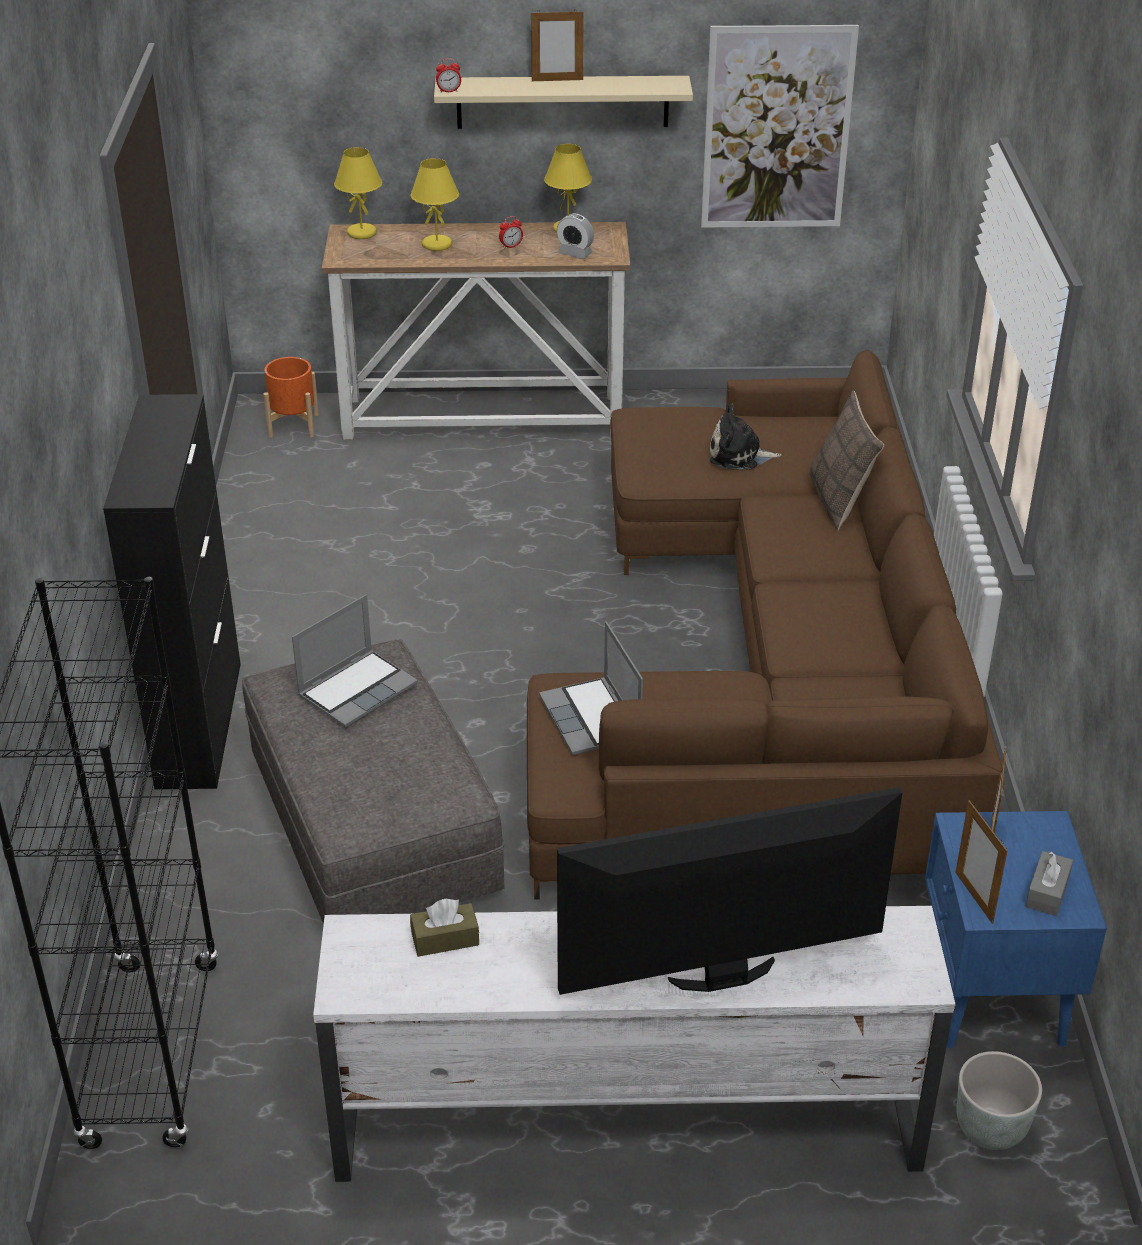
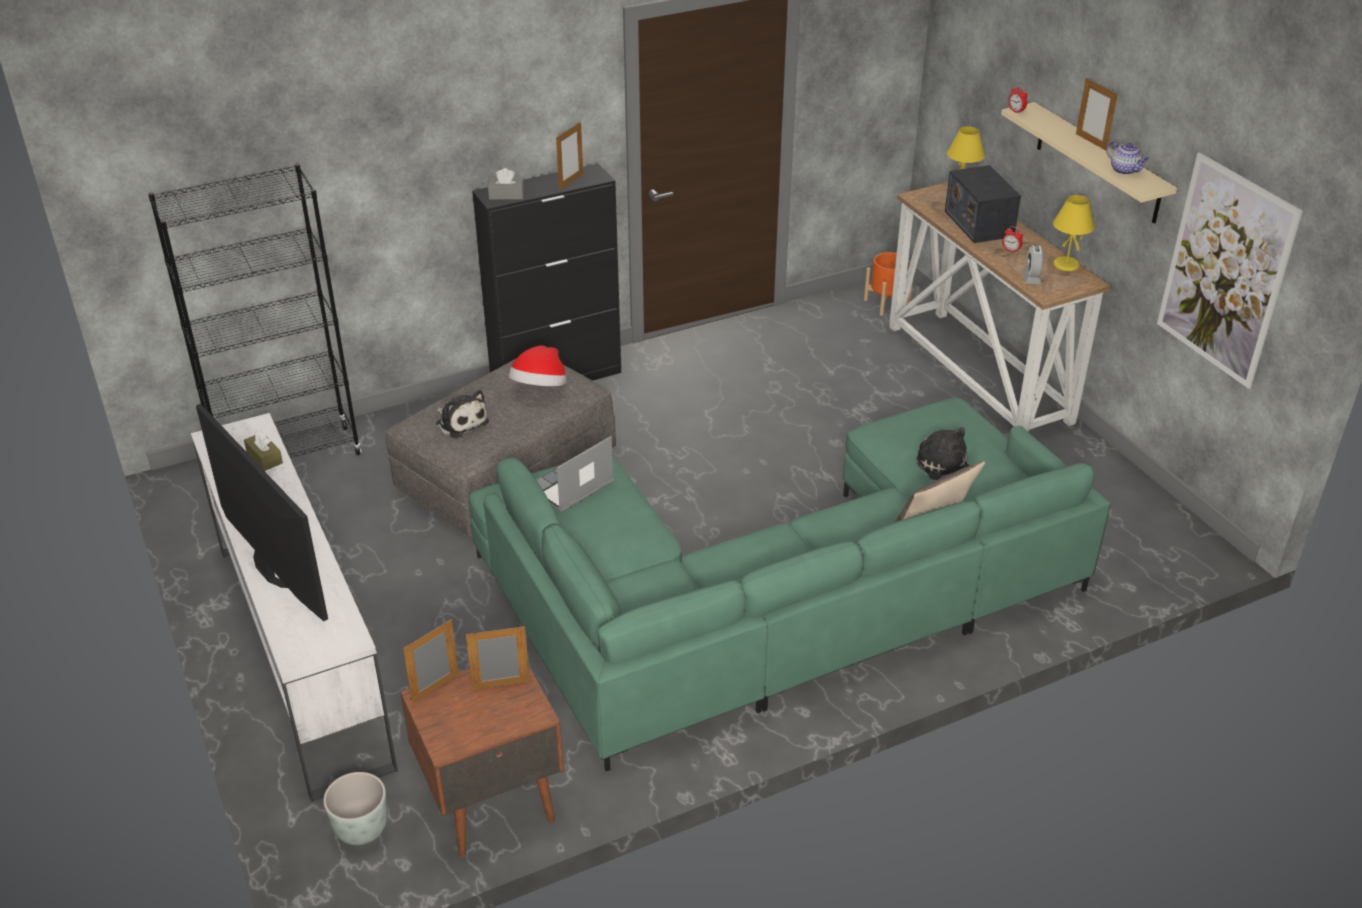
camera: 65 degrees right, 0 degrees up
(170, 426) = (571, 181): none -> picture frame
(357, 689) = (539, 389): laptop -> hat
(374, 779) = (461, 422): none -> plush toy
(437, 244) = (978, 223): yellow table lamp -> radio
(633, 84) = (1125, 170): none -> teapot
(770, 676) = (779, 599): brown sofa -> green sofa
(992, 999) = (489, 805): blue nightstand -> brown nightstand
(1047, 892) = (459, 726): grey tissue box -> grey tissue box (506, 195)

